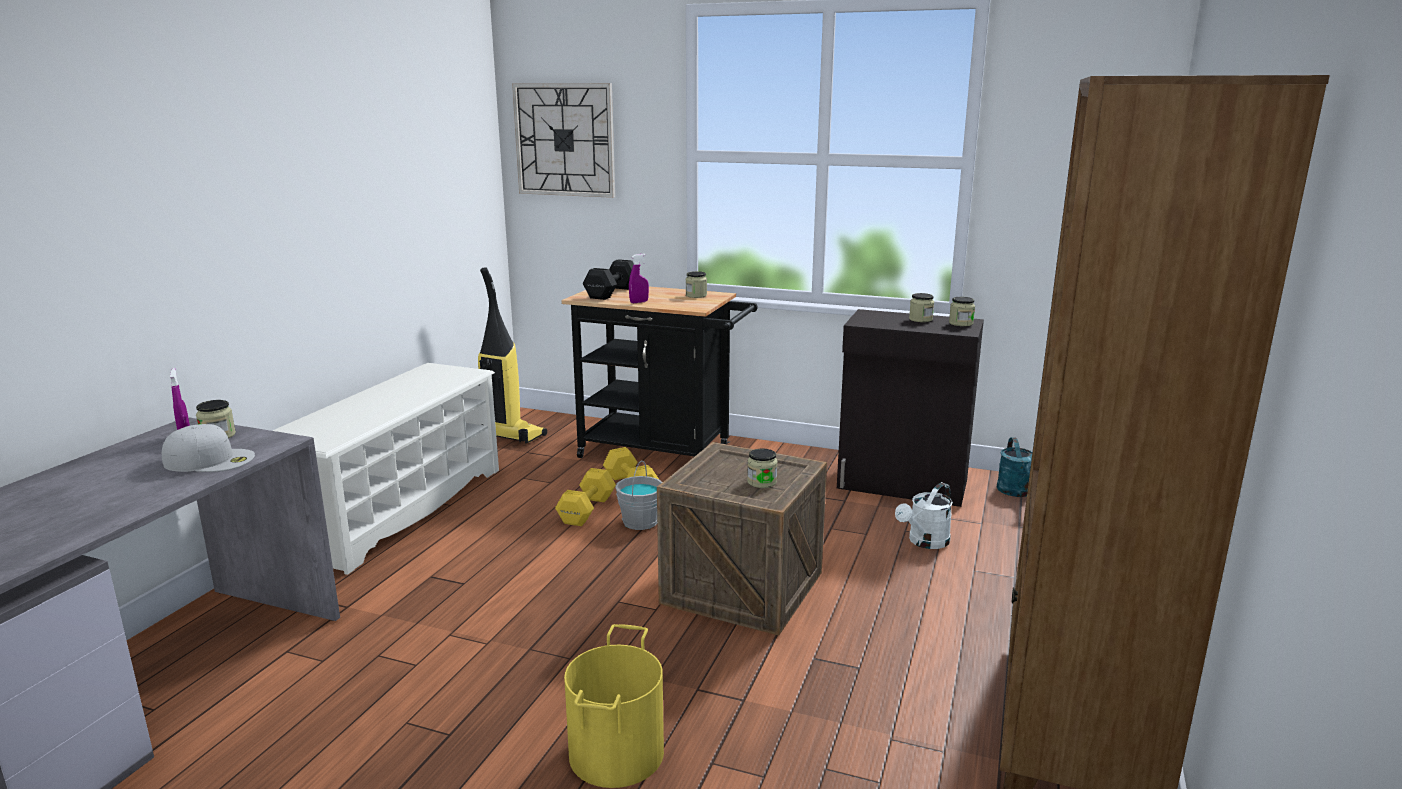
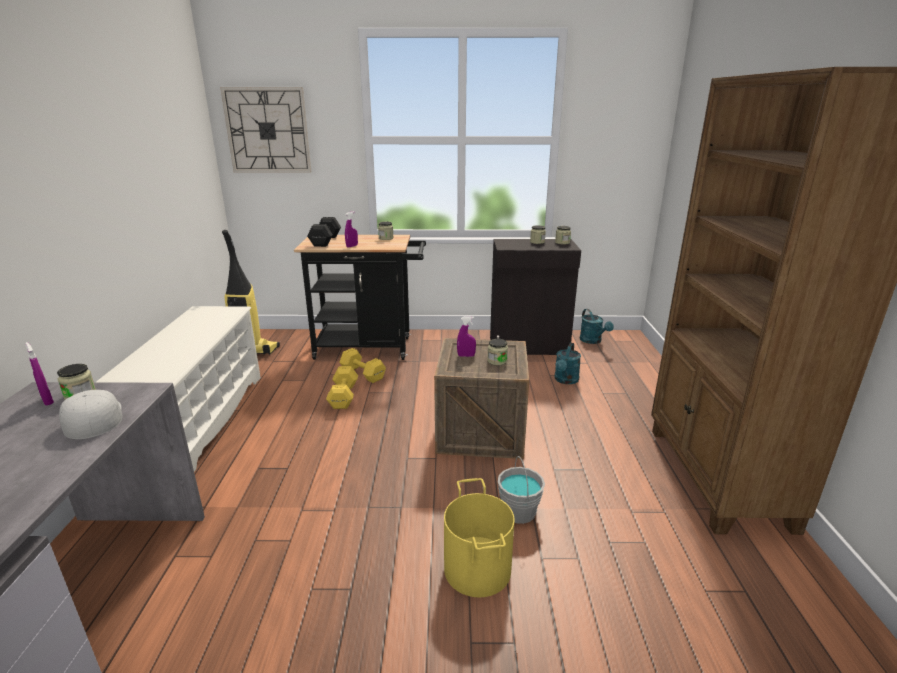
camera: 20 degrees left, 5 degrees up
(210, 460) = (92, 418): white cap -> white cap turned 105 degrees counterclockwise
(640, 522) = (386, 398): grey bucket -> grey bucket (519, 511)
(724, 469) = (466, 356): none -> purple spray bottle
(925, 542) = (565, 380): white watering can -> turquoise watering can

